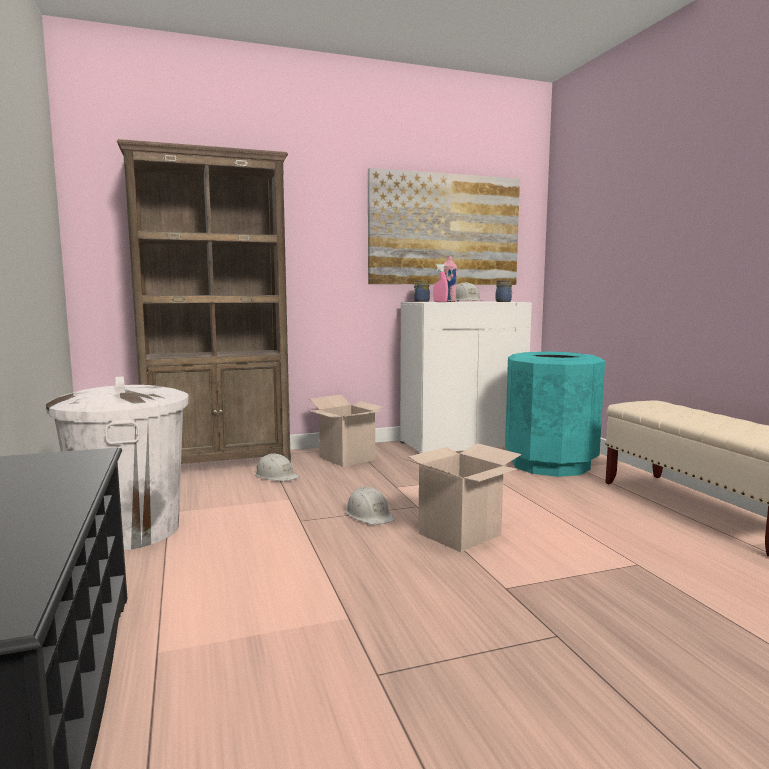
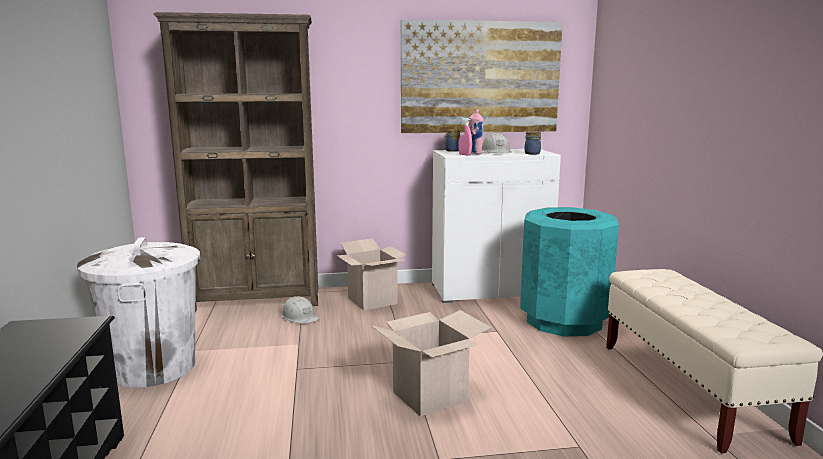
camera: 10 degrees right, 5 degrees up
(369, 515) = (360, 367): white hard hat -> none

